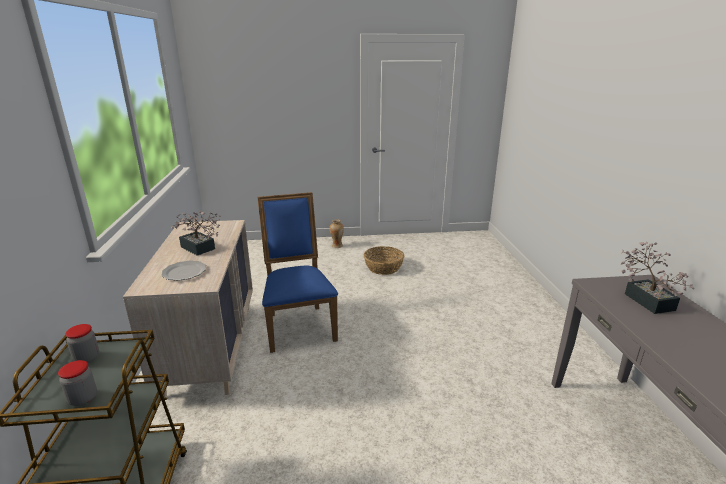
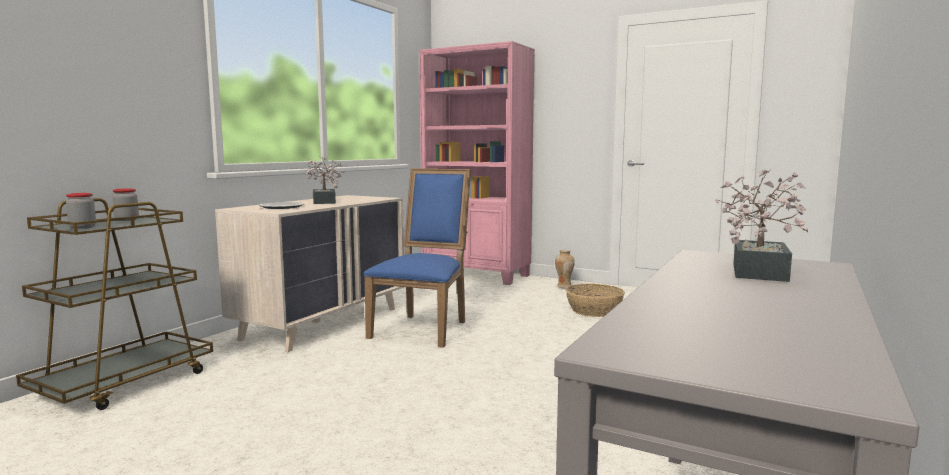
camera: 35 degrees right, 15 degrees down
(261, 248) = (477, 275): none -> pink bookcase

